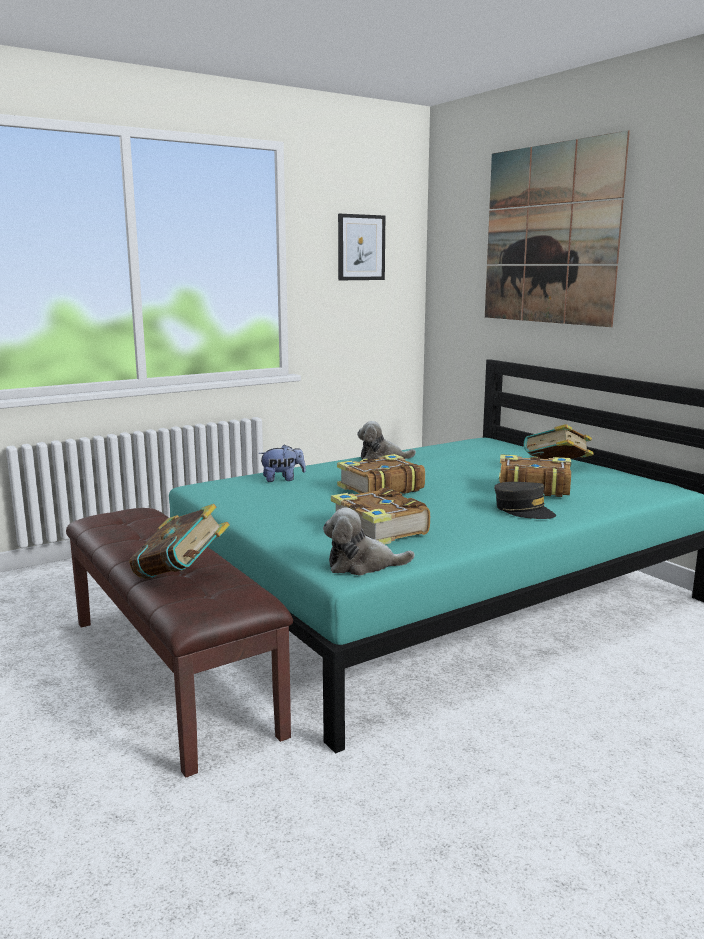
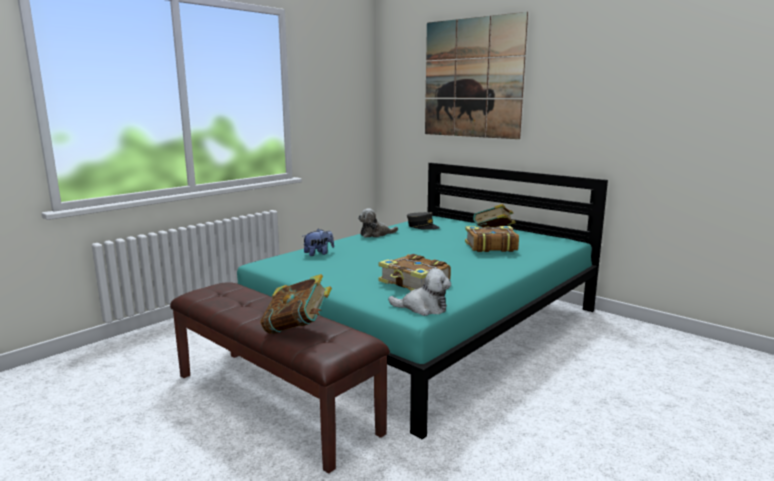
camera: 15 degrees left, 0 degrees up
(361, 247) = (336, 86): picture -> none
(362, 565) = (423, 308): plush toy -> plush toy turned 150 degrees counterclockwise
(379, 488) = (391, 255): book -> none
(523, 510) = (495, 262): grey cap -> grey cap (422, 226)

